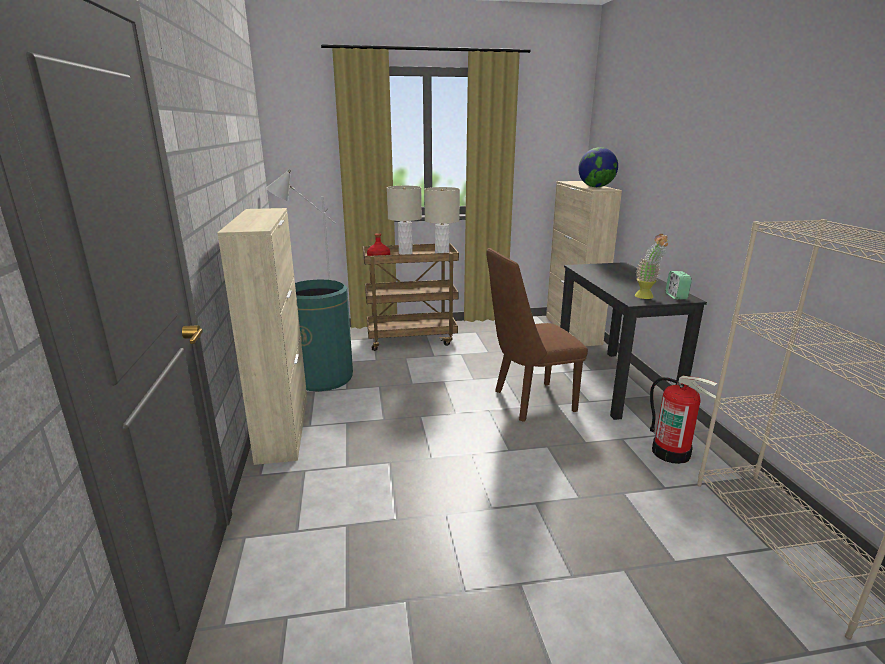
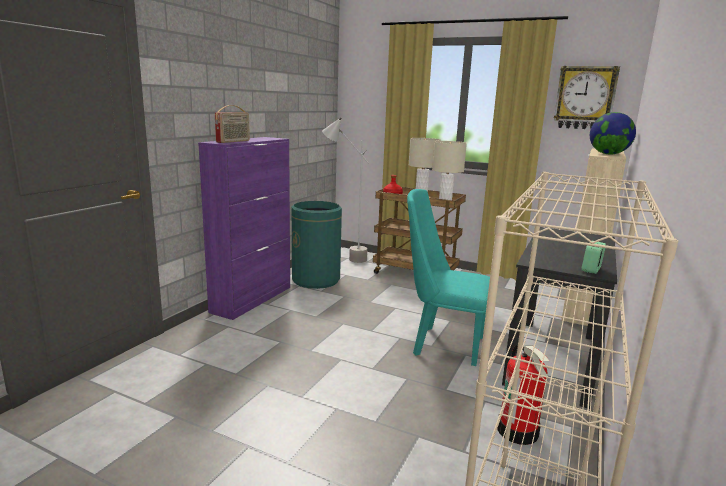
camera: 35 degrees right, 5 degrees down
(256, 224) = (233, 141): none -> radio
(283, 426) = (252, 299): beige cabinet -> purple cabinet
(527, 402) = (441, 344): brown chair -> turquoise chair
(545, 132) = (585, 98): none -> wall clock
(647, 297) = (554, 263): potted plant -> none

